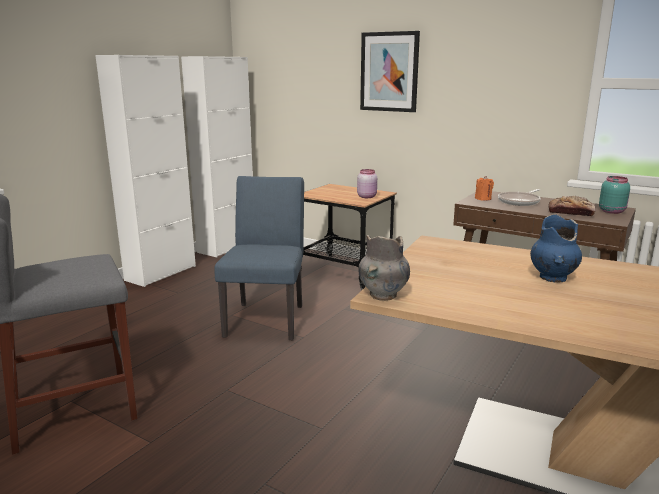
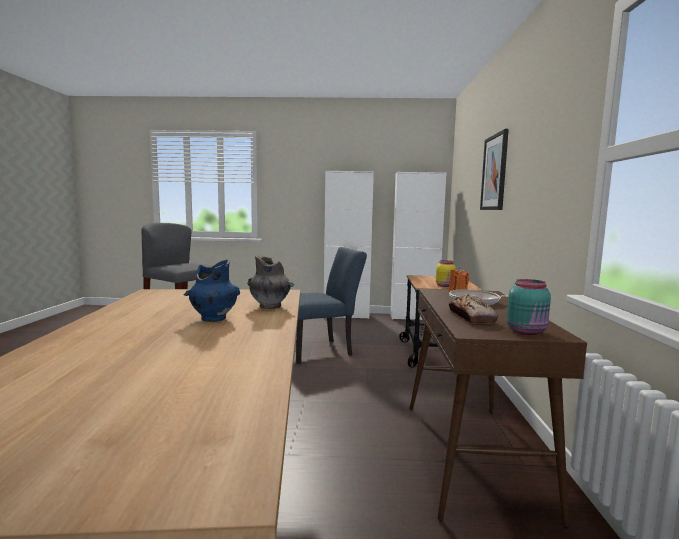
camera: 60 degrees right, 10 degrees down
(367, 196) = (445, 286): pink jar -> yellow jar
(383, 295) = (152, 292): grey vase -> grey vase (270, 306)

